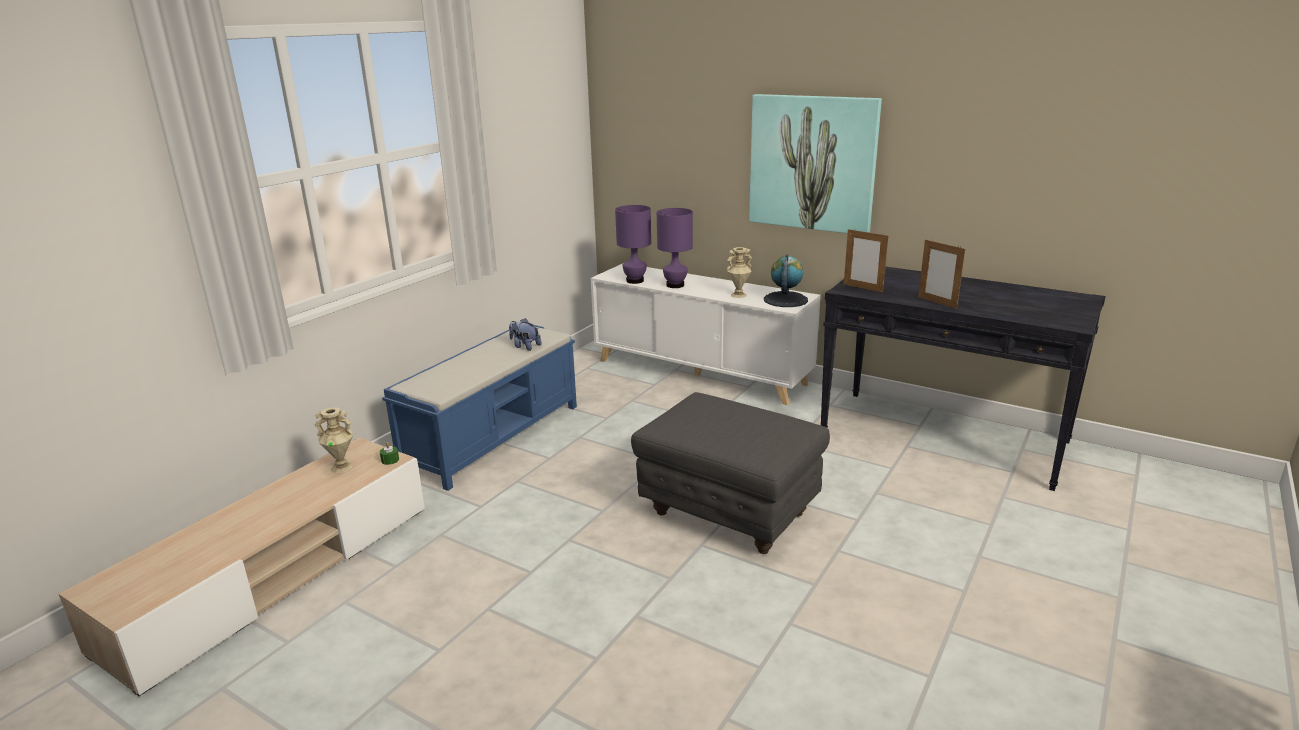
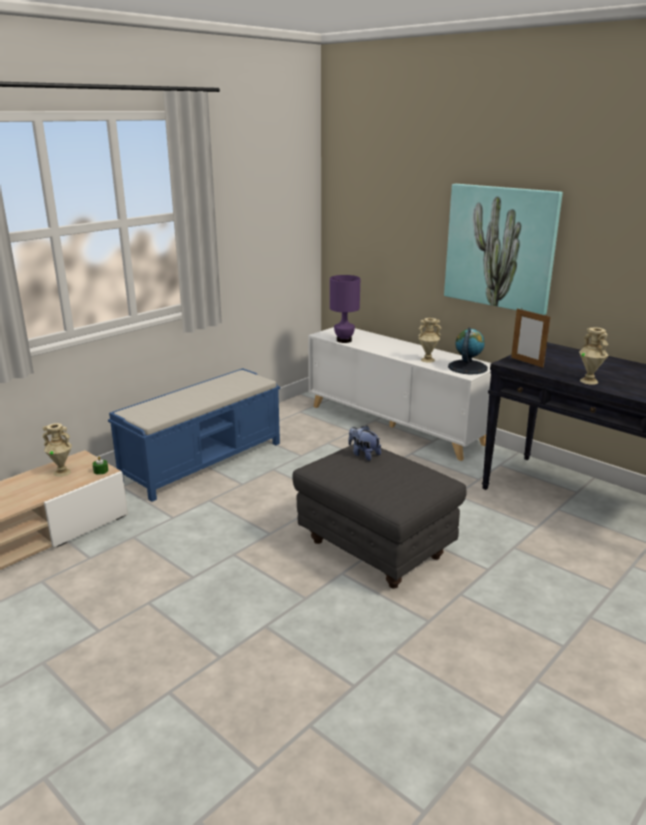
camera: 10 degrees right, 0 degrees up
(525, 346) = (234, 388): plush toy -> plush toy (363, 454)
(675, 285) = (376, 347): purple table lamp -> none
(937, 302) = (589, 381): picture frame -> beige vase

